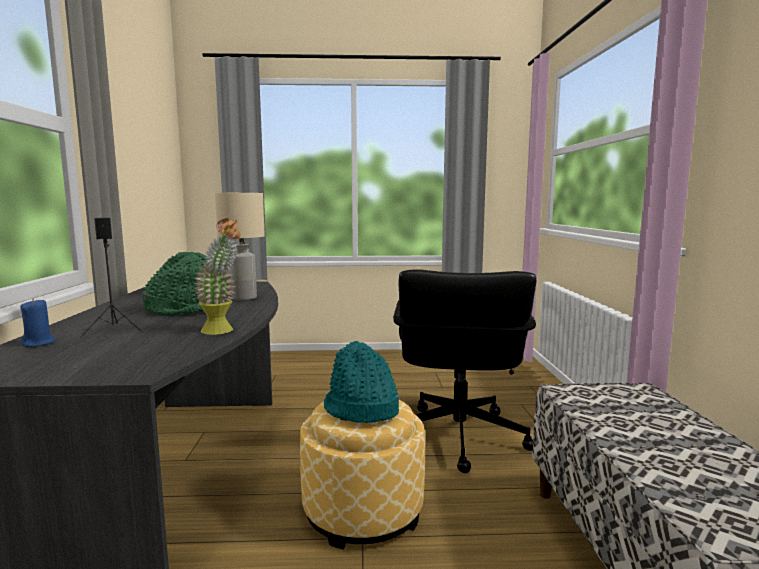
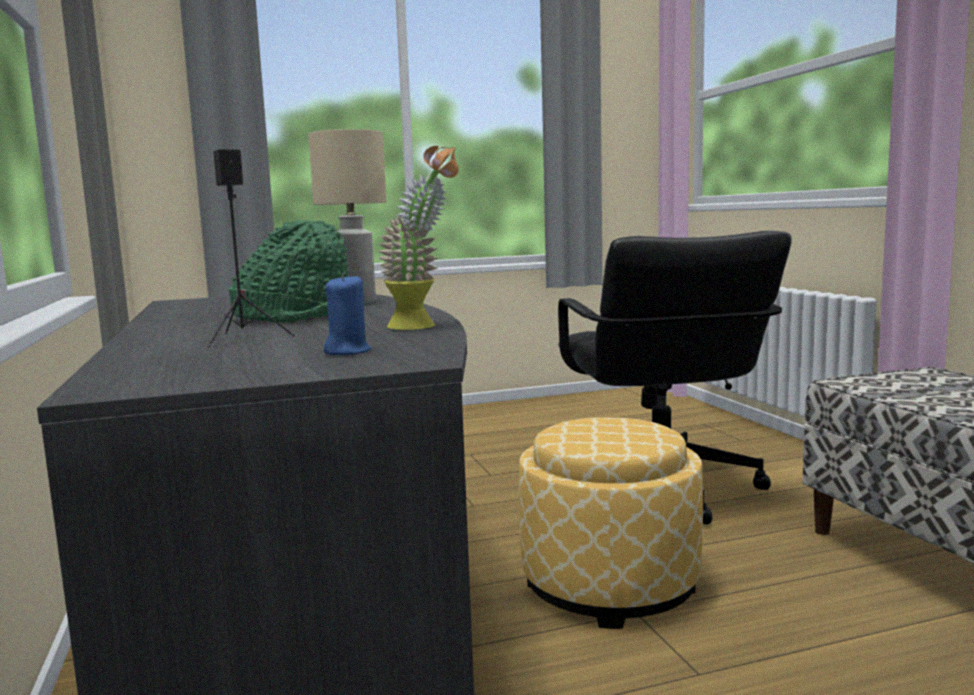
camera: 15 degrees left, 0 degrees up
(39, 343) = (155, 356): blue candle -> blue candle (348, 352)
(360, 409) = (608, 432): turquoise hat -> none

